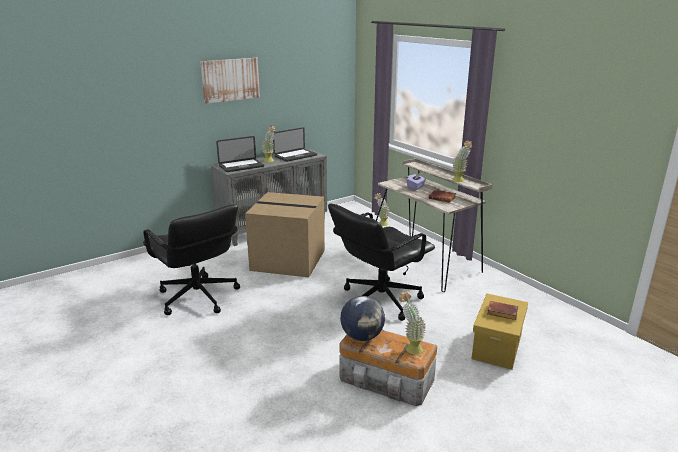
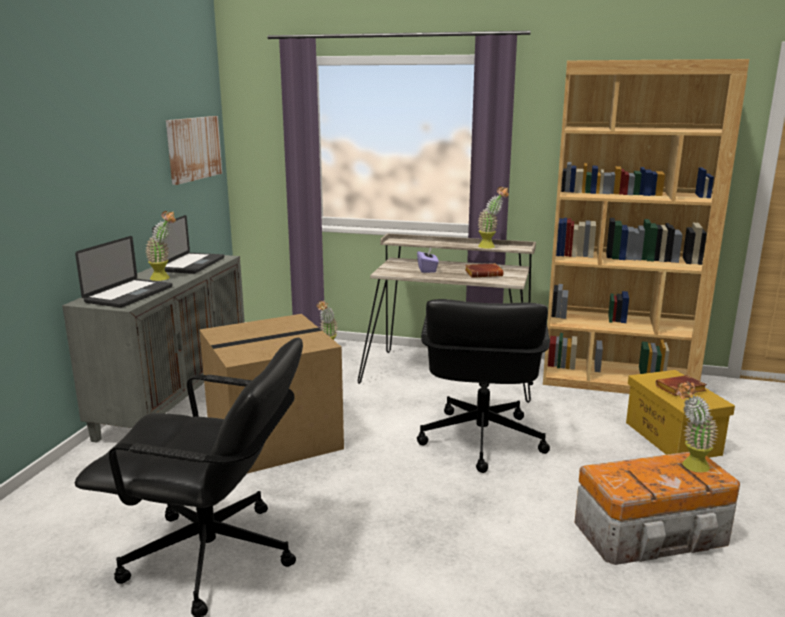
camera: 40 degrees left, 5 degrees down
(230, 79) = (75, 131): picture -> picture (193, 148)
(362, 336) = (623, 479): globe -> none
(528, 302) = (617, 380): none -> brown bookcase

